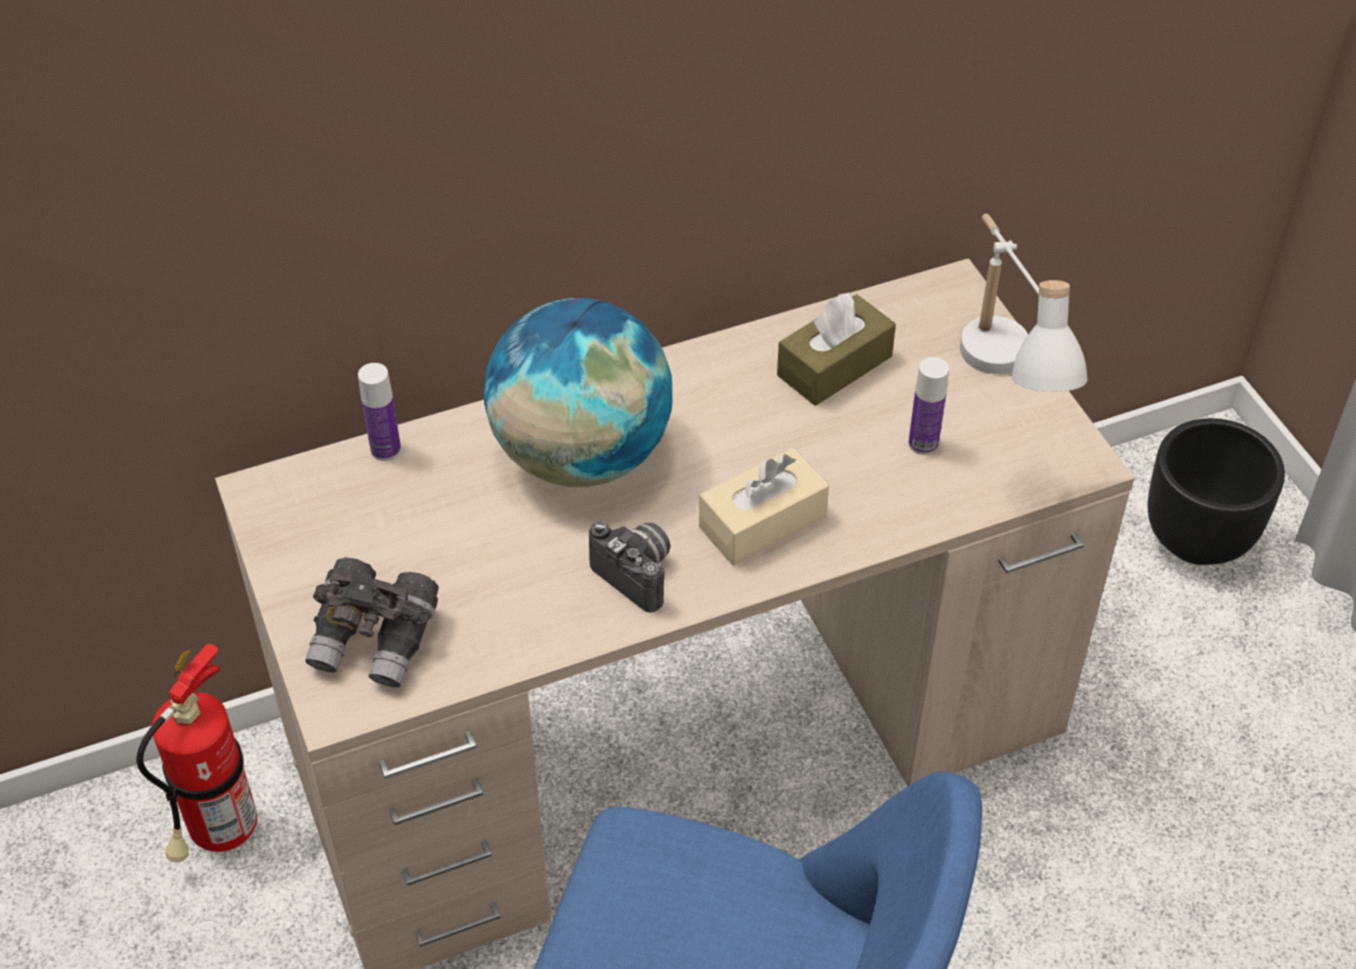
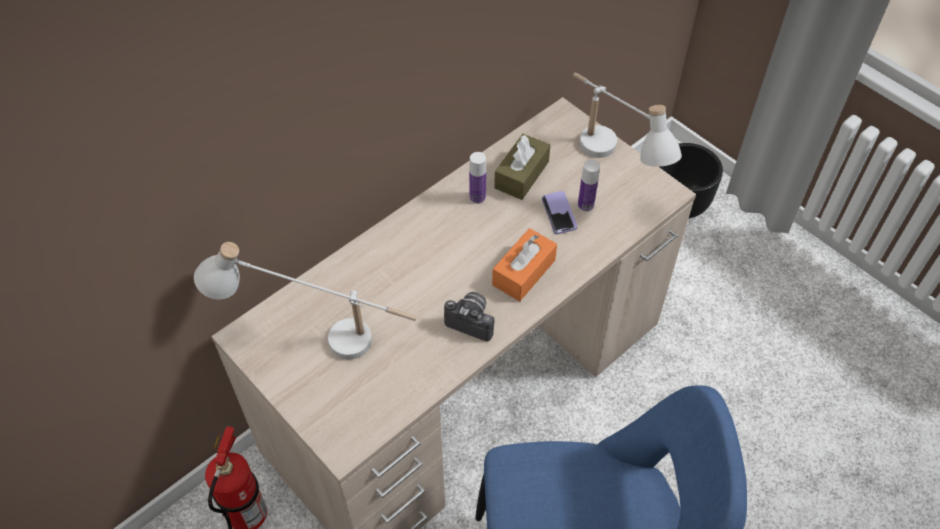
camera: 20 degrees left, 5 degrees up
(376, 529) = (318, 338): none -> white table lamp
(376, 640) = (347, 403): grey binoculars -> none
(385, 449) = (302, 291): bottle -> bottle (477, 197)
(581, 455) = (411, 263): globe -> none
(762, 522) = (523, 272): beige tissue box -> orange tissue box
(869, 445) = (559, 213): none -> phone

